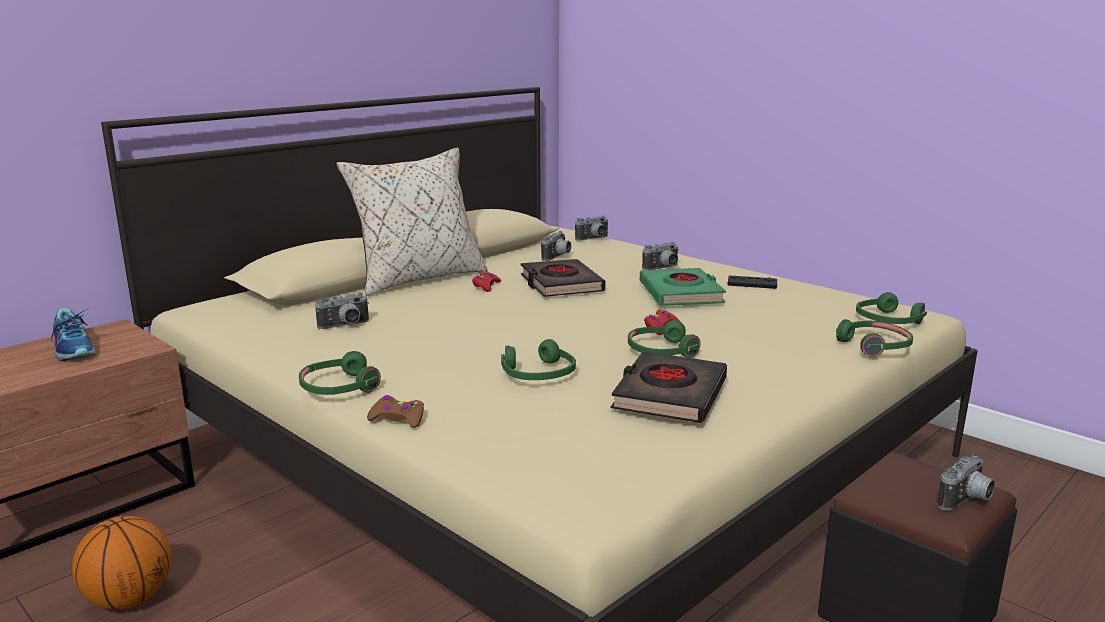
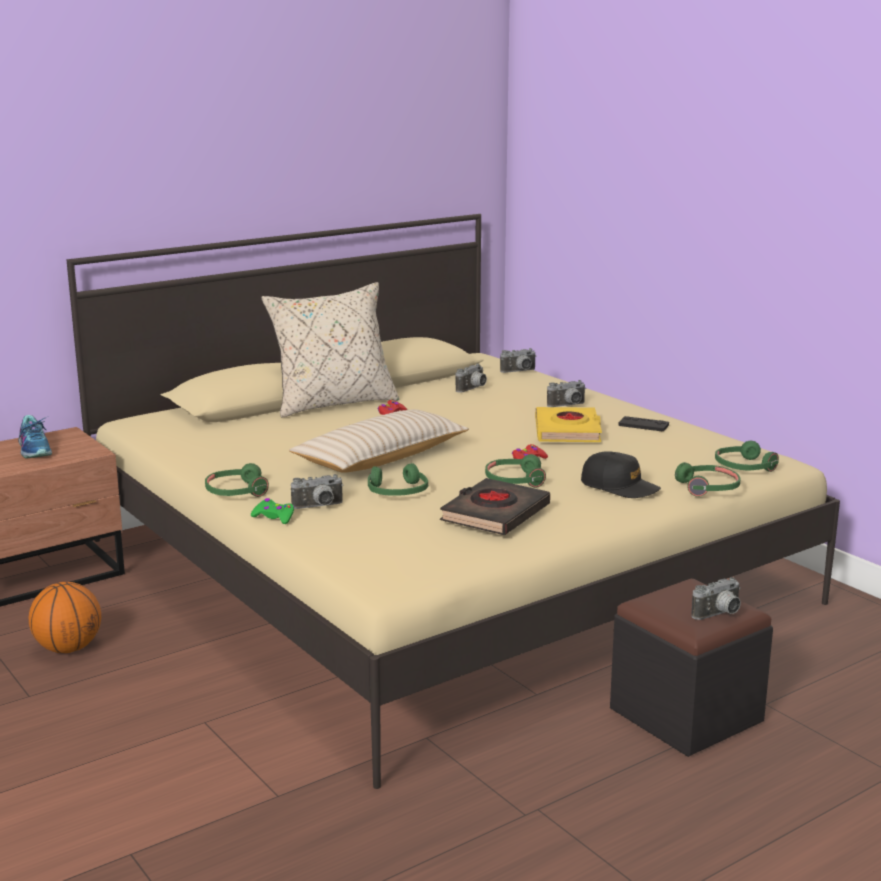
camera: 10 degrees right, 0 degrees up
(345, 326) = (255, 443): camera -> camera (319, 507)
(398, 419) = (274, 517): brown game controller -> green game controller
(498, 335) = (381, 458): none -> beige pillow
(561, 284) = (461, 416): black book -> none
(681, 293) = (567, 431): green book -> yellow book
(781, 351) = (619, 487): none -> black cap

